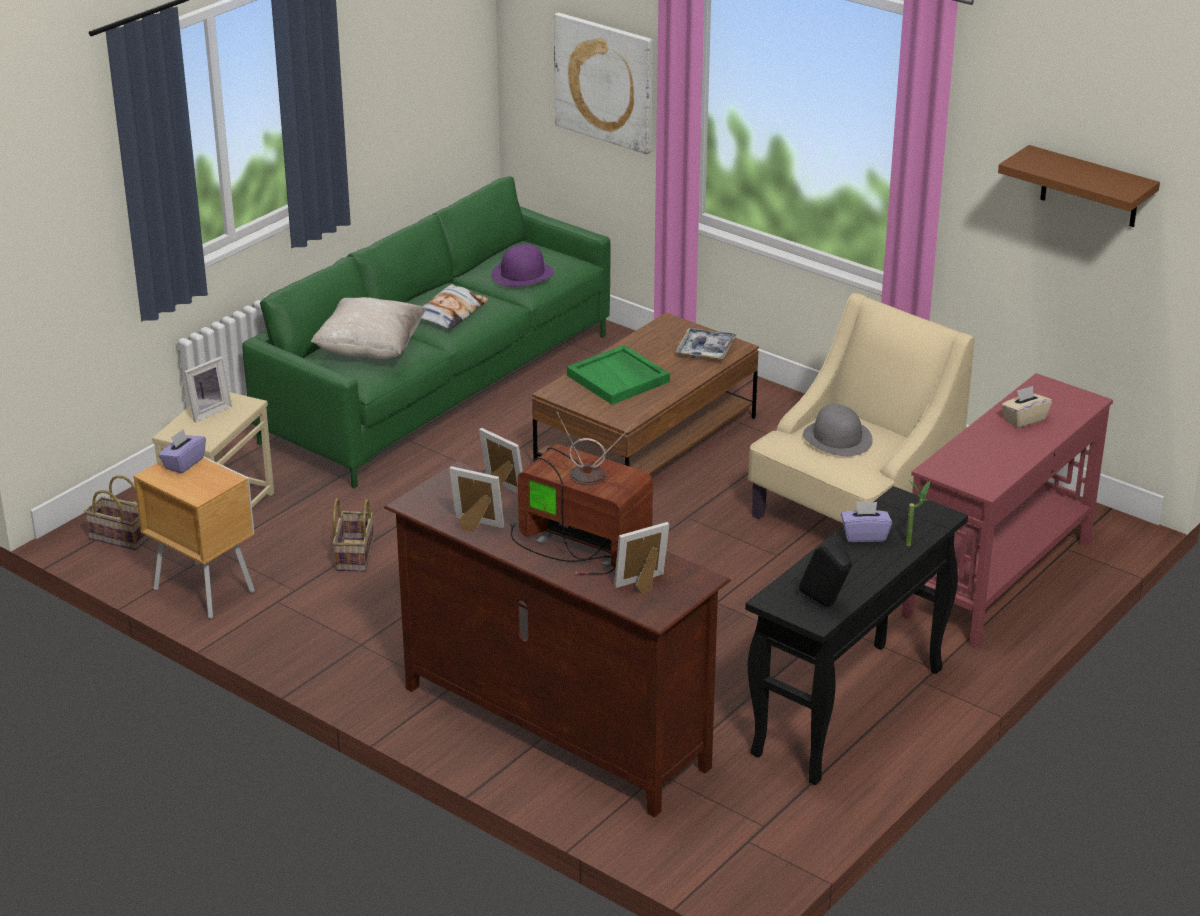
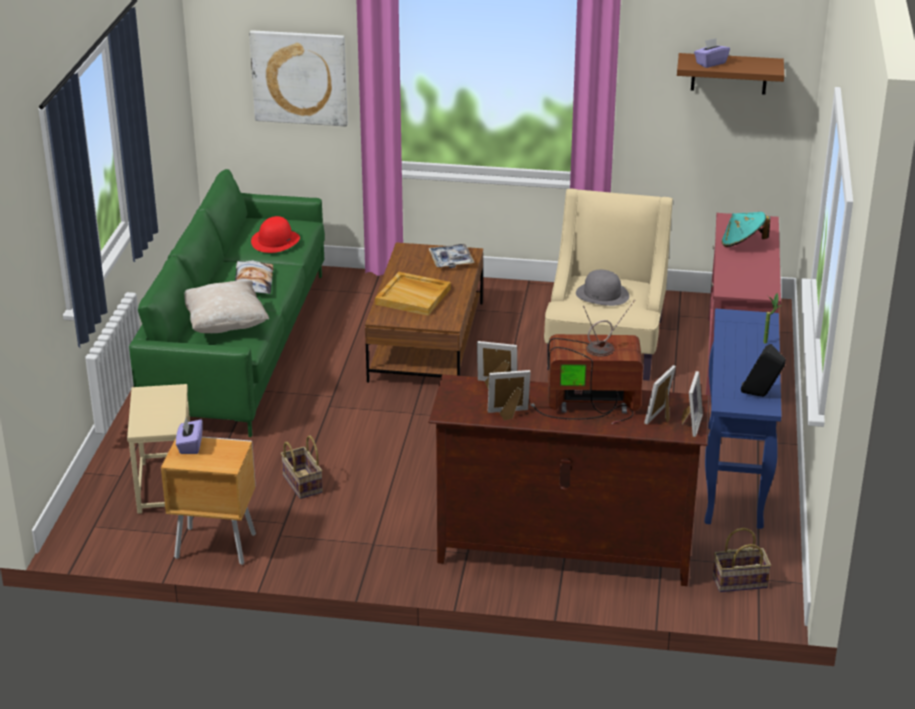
camera: 30 degrees left, 0 degrees up
(118, 537) = (105, 530): basket -> basket (738, 582)
(208, 411) = (149, 404): picture frame -> picture frame (689, 424)
(522, 274) = (275, 240): purple hat -> red hat
(619, 378) = (414, 296): green tray -> beige tray
(848, 713) = (735, 476): black console table -> blue console table
(864, 535) = (733, 345): purple tissue box -> purple tissue box (710, 63)
(1024, 419) = (742, 243): beige tissue box -> turquoise hat

